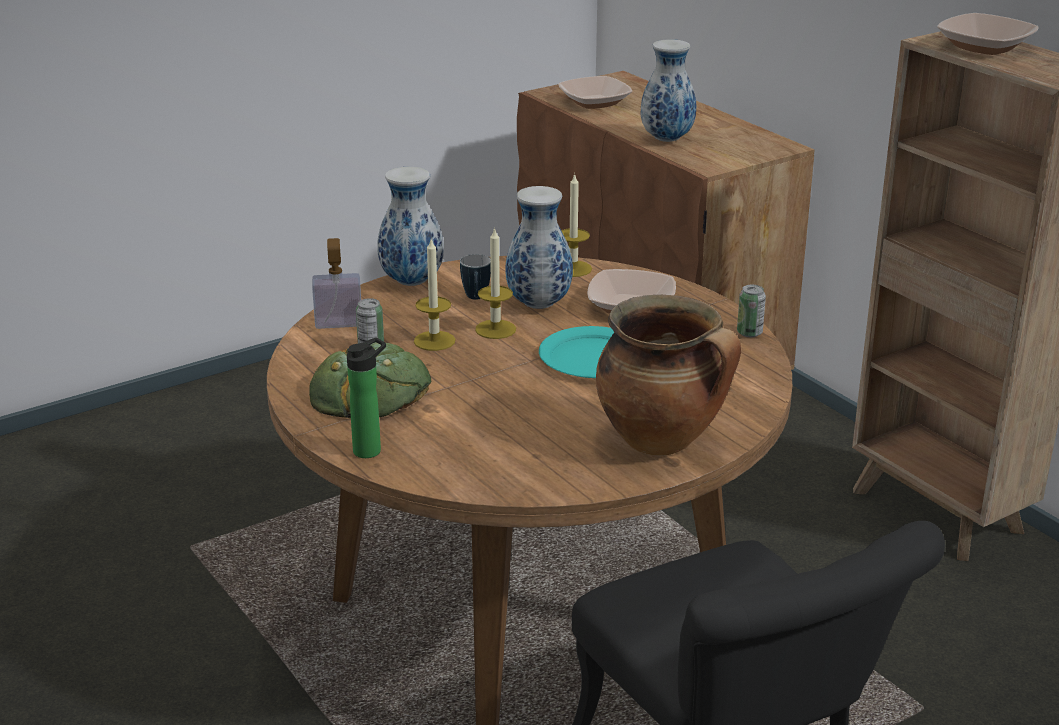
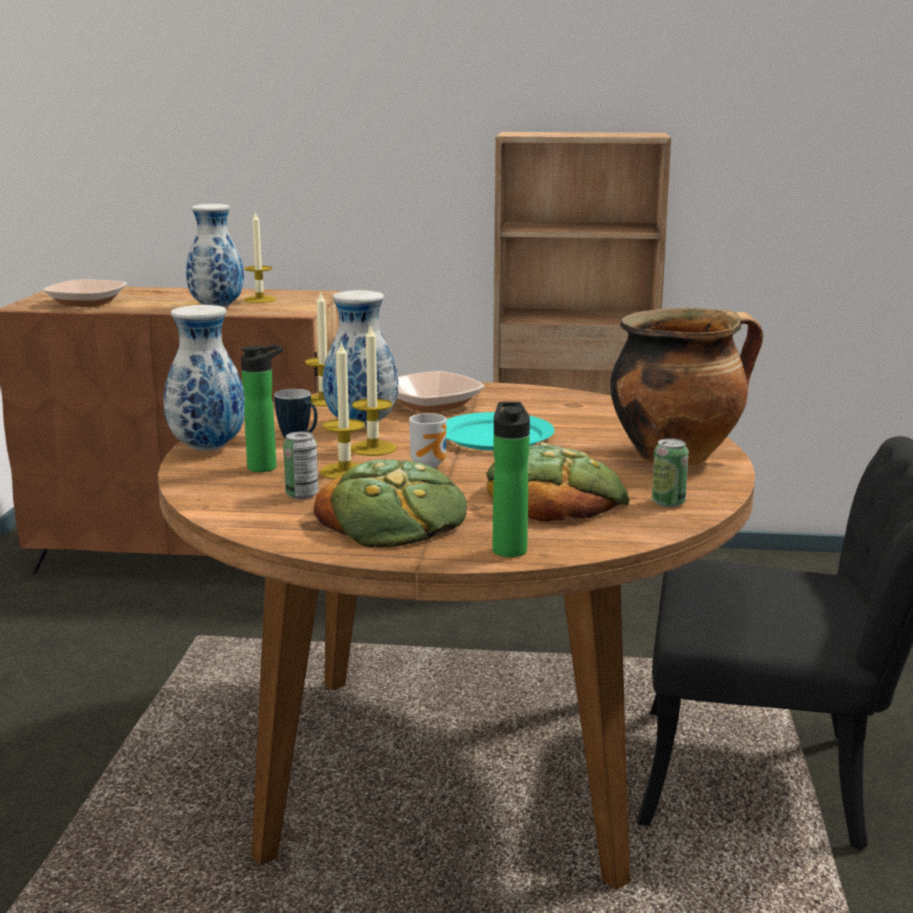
camera: 50 degrees left, 10 degrees down
(338, 322) = (219, 492): soap dispenser -> none
(404, 314) = (266, 467): none -> bottle
(490, 429) = (554, 498): none -> bread
(493, 361) = (430, 464): none -> mug
(719, 140) = (259, 300): none -> candle
(749, 333) = (550, 391): can -> can (668, 502)
(984, 46) = (555, 133): bowl -> none

